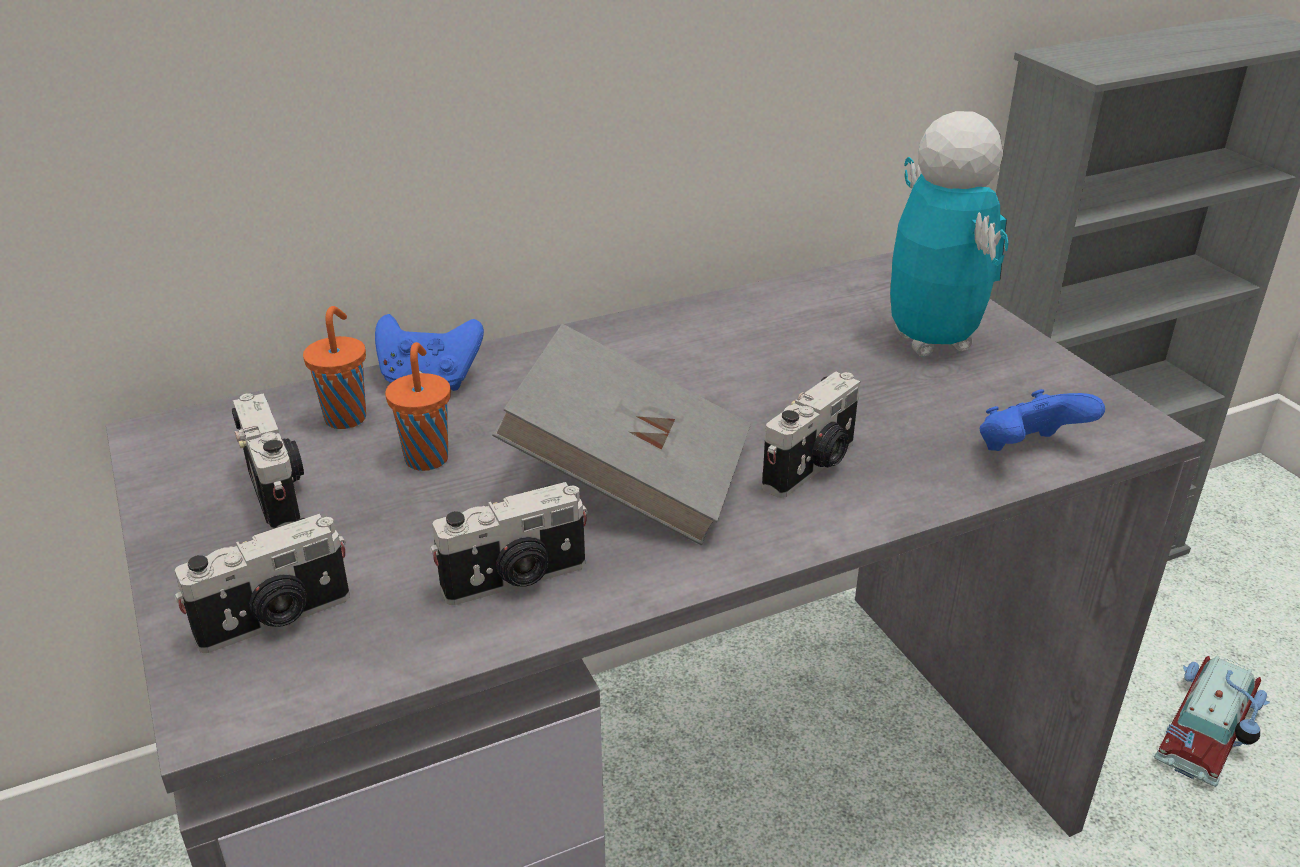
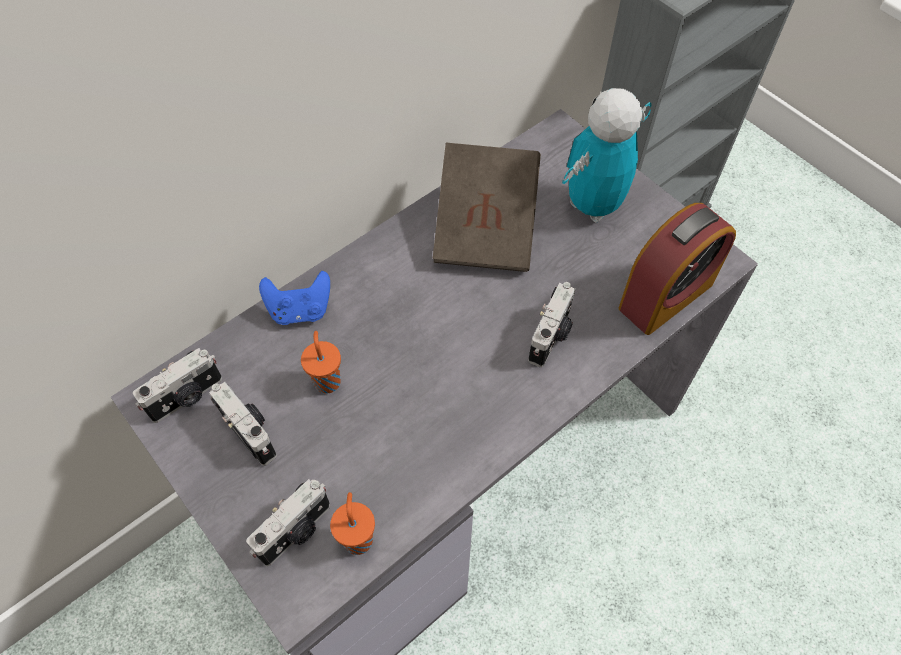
camera: 15 degrees left, 25 degrees up
(346, 417) = (262, 356): orange cup -> orange cup (358, 538)
(516, 580) = (416, 468): camera -> camera (187, 397)
(629, 478) = (452, 370): grey book -> none
(751, 340) = (485, 228): none -> brown book
(931, 341) = (593, 205): toy robot -> toy robot turned 105 degrees counterclockwise
(1027, 451) = (666, 296): blue game controller -> alarm clock
(1211, 727) = (732, 328): toy car -> none

